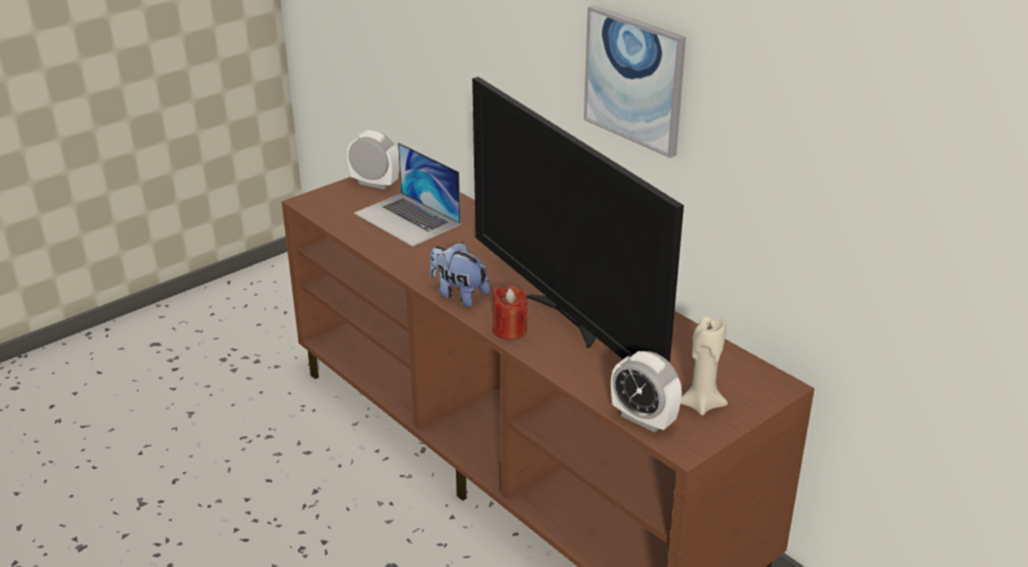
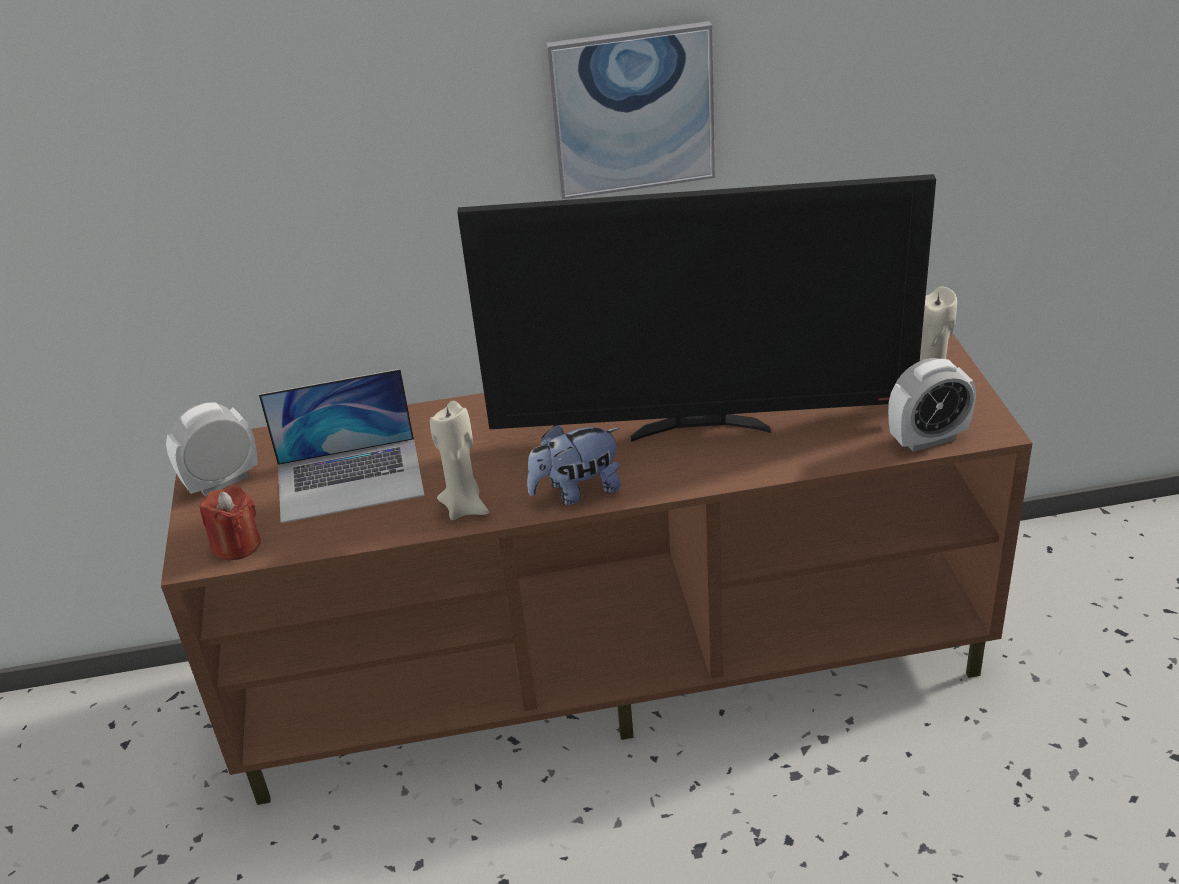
camera: 55 degrees left, 5 degrees up
(412, 263) = (465, 507): none -> beige candle
(509, 330) = (688, 476): red candle -> red candle (237, 545)

